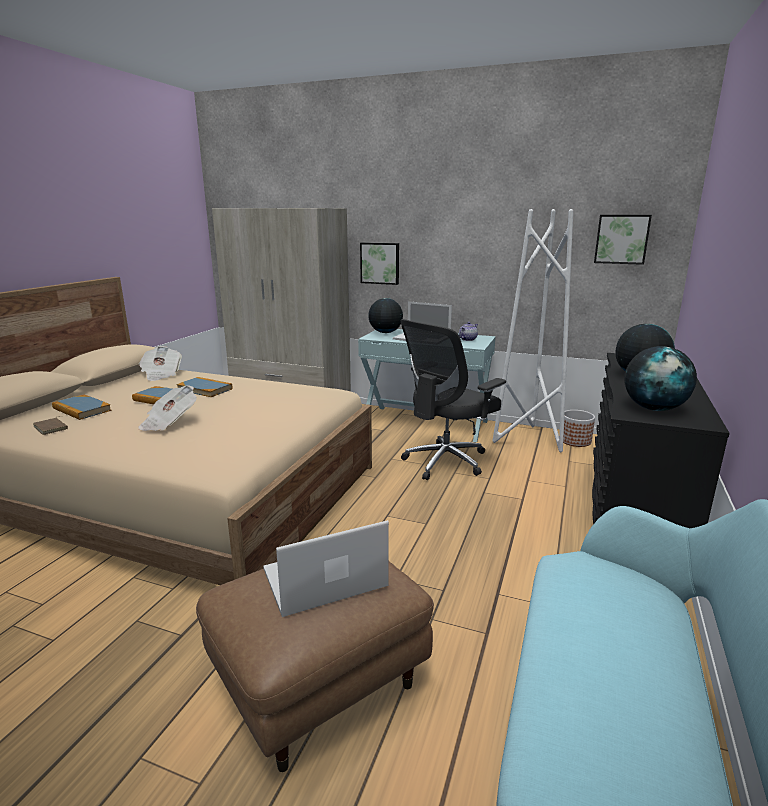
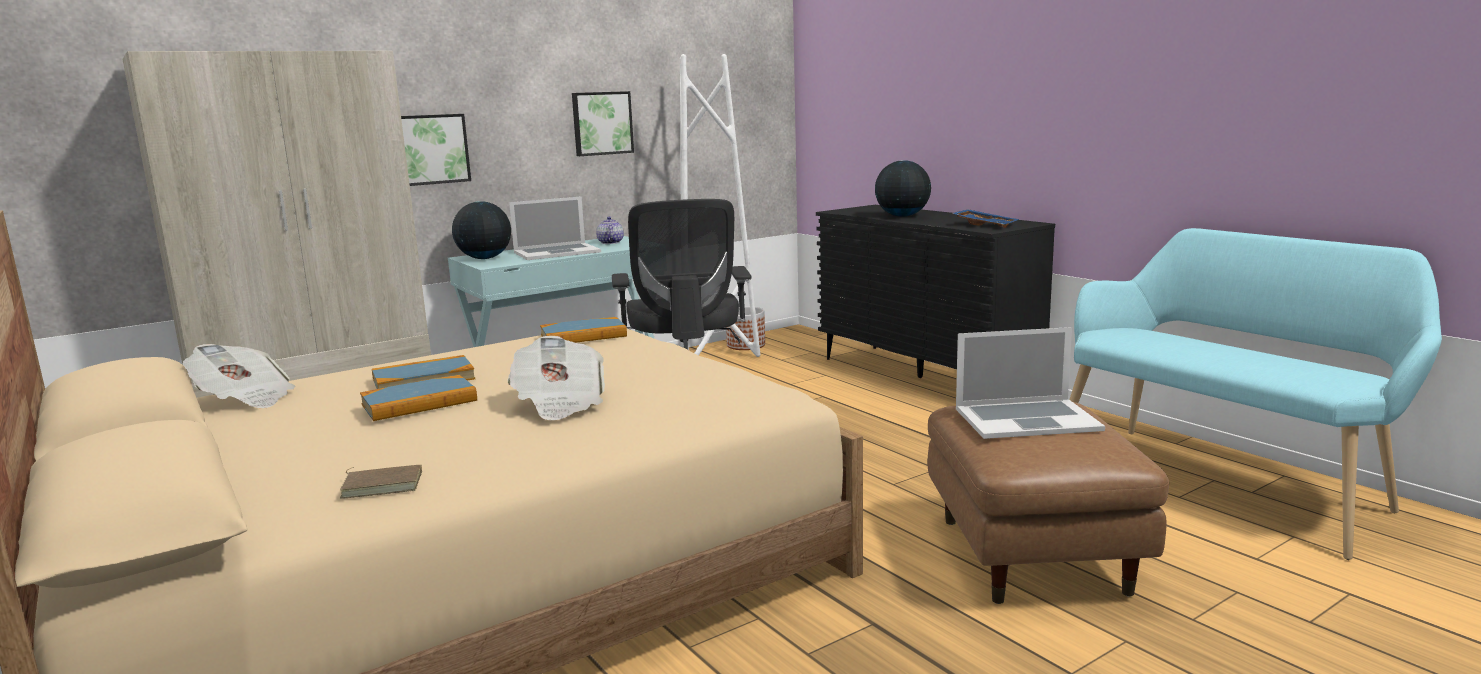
camera: 55 degrees left, 5 degrees down
(82, 409) = (322, 461): book -> book (583, 335)
(325, 578) = (1026, 419): laptop -> laptop turned 105 degrees counterclockwise
(621, 239) = (736, 92): picture -> picture (601, 123)
(654, 408) = (985, 225): globe -> blue tray

